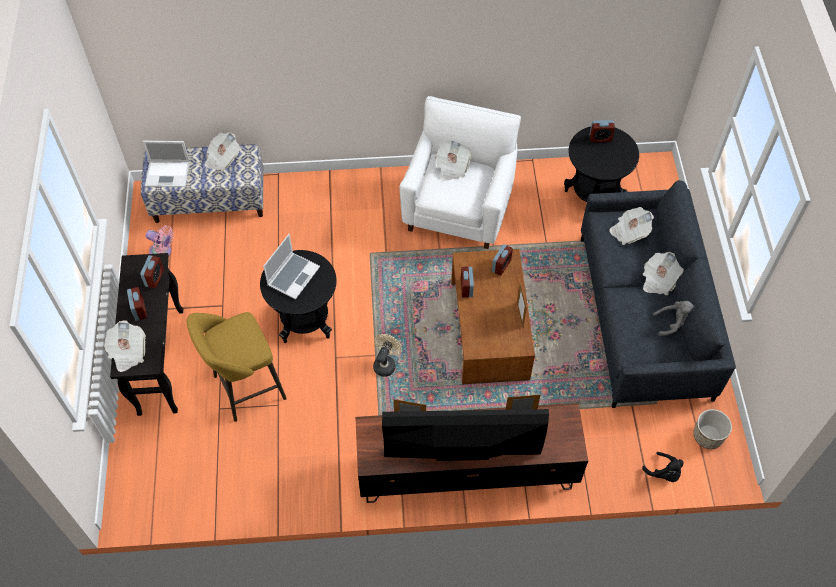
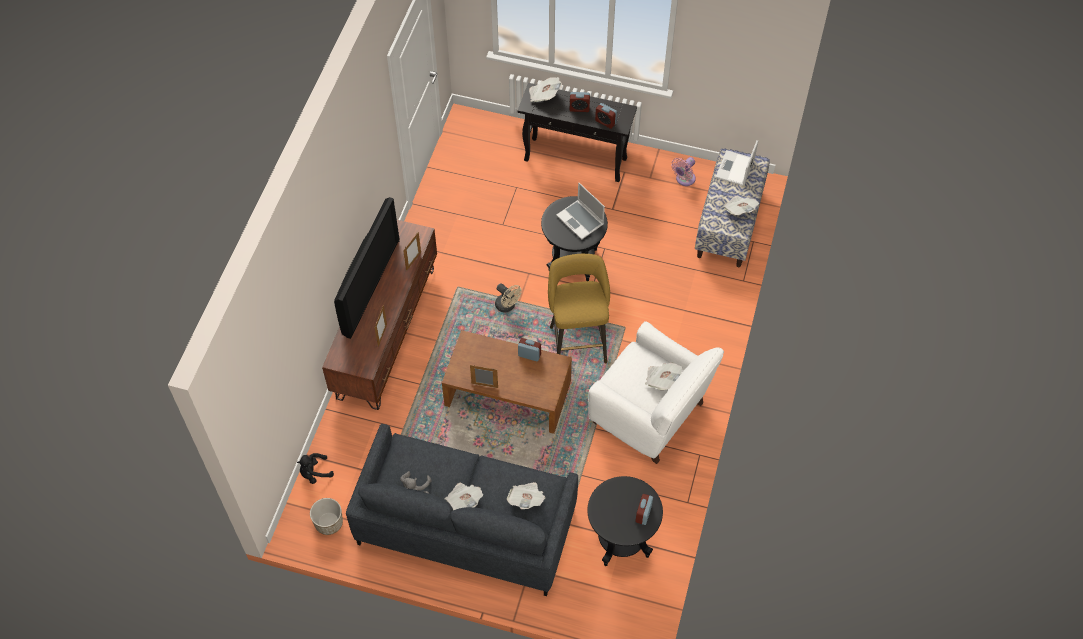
camera: 110 degrees right, 0 degrees up
(245, 389) = (526, 207): yellow stool -> yellow stool (577, 341)
(501, 266) = (541, 389): alarm clock -> none

